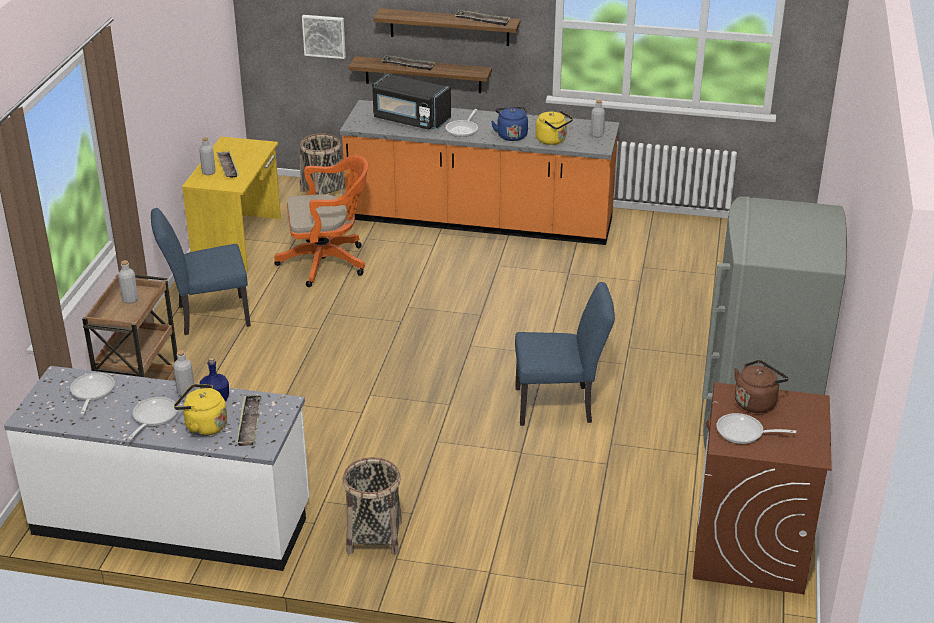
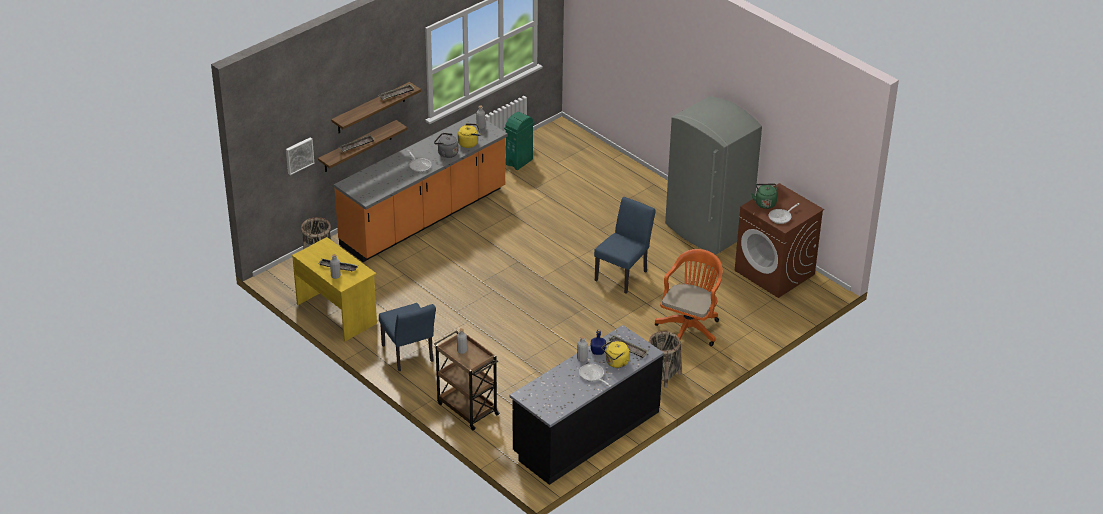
camera: 55 degrees left, 5 degrees up
(91, 392) = (550, 388): frying pan -> none
(173, 520) = (585, 433): white counter -> black counter
(207, 316) = (409, 356): blue chair -> blue chair turned 45 degrees counterclockwise
(328, 262) = (403, 290): orange office chair -> orange office chair (689, 327)
(410, 120) = (384, 177): black microwave -> none
(511, 135) = (446, 153): blue kettle -> grey kettle
(676, 236) = (519, 162): none -> green trash can
(756, 402) = (765, 203): brown kettle -> green kettle

